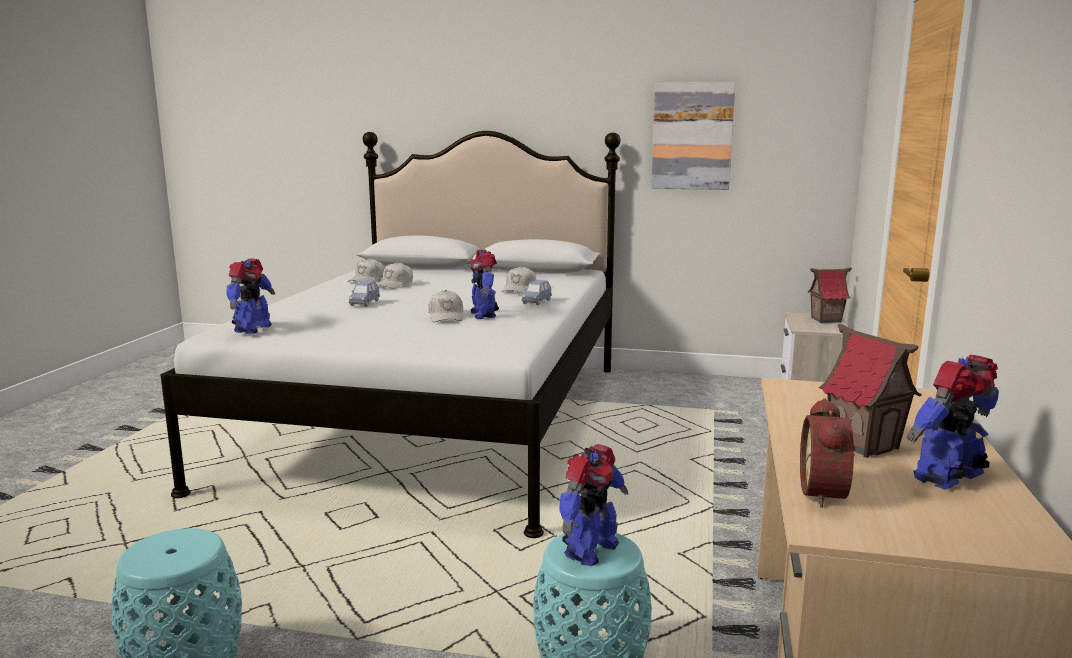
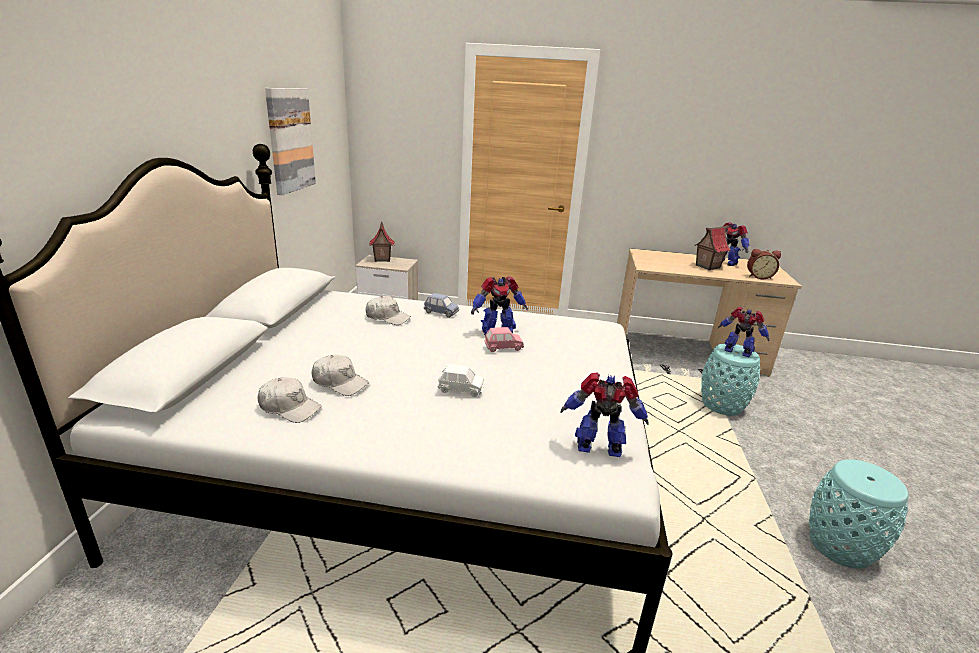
camera: 95 degrees left, 10 degrees up
(364, 303) = (461, 390): blue toy car -> white toy car
(446, 316) = (503, 347): white cap -> pink toy car

